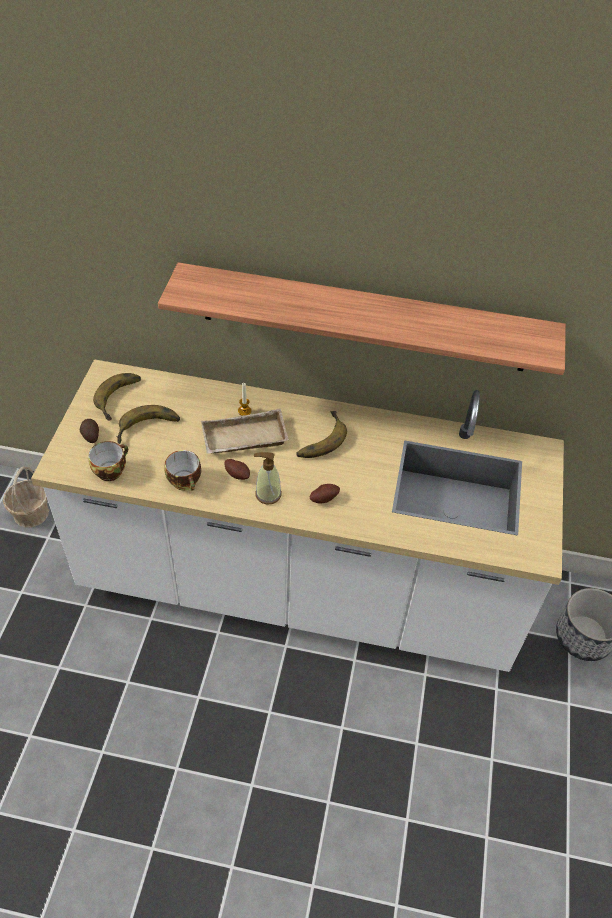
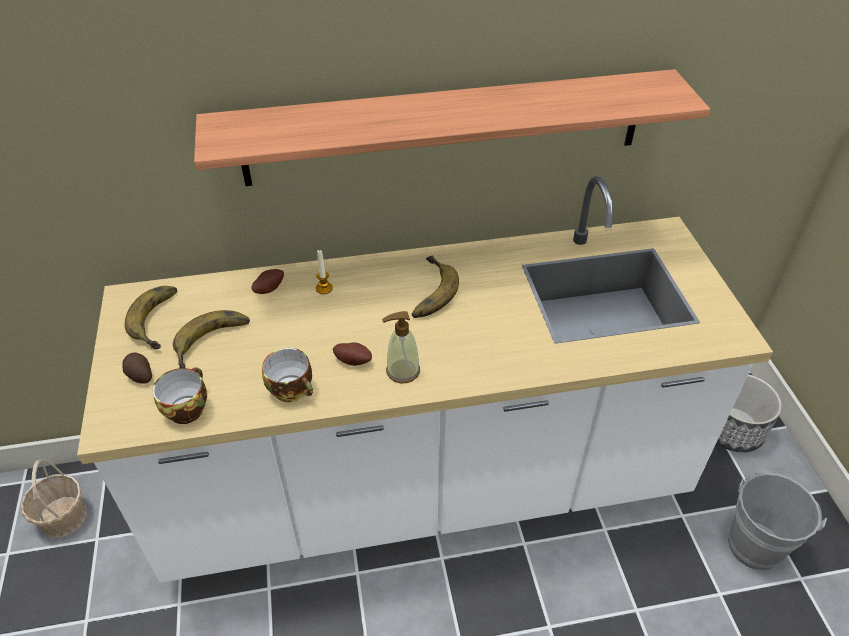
camera: 20 degrees left, 5 degrees down
(243, 439) = (340, 319): beige tray -> none
(324, 498) = (470, 353): potato -> potato (268, 288)
(547, 733) = (756, 541): none -> grey bucket

